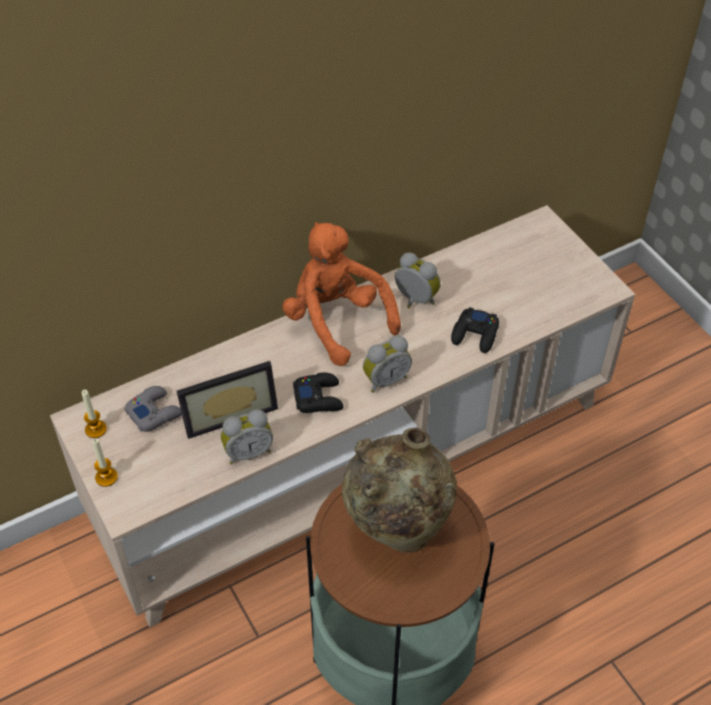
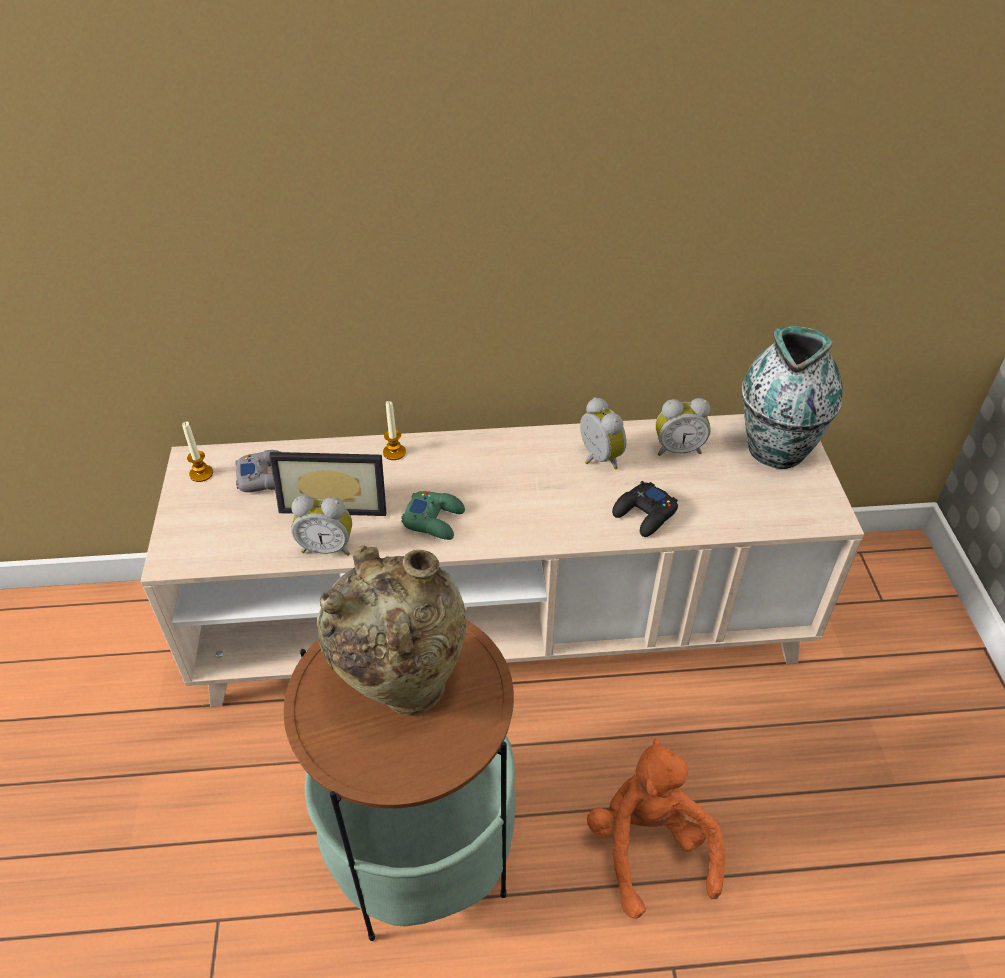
camera: 25 degrees right, 5 degrees down
(106, 477) = (178, 521): candle -> candle (394, 452)
(319, 397) = (434, 520): black game controller -> green game controller
(336, 321) = (501, 452): orange plush toy -> orange plush toy (649, 846)
(385, 379) = (515, 526): alarm clock -> alarm clock (677, 449)
(542, 245) = (776, 448): none -> vase

